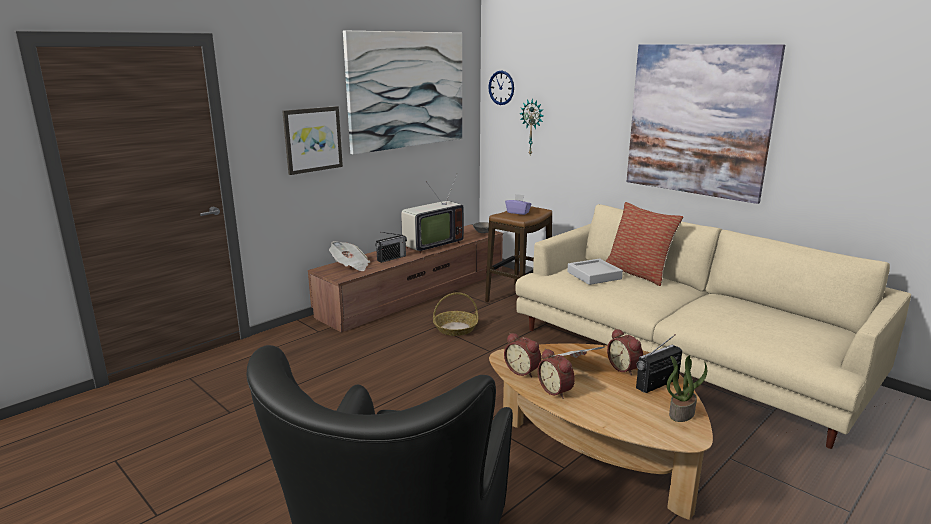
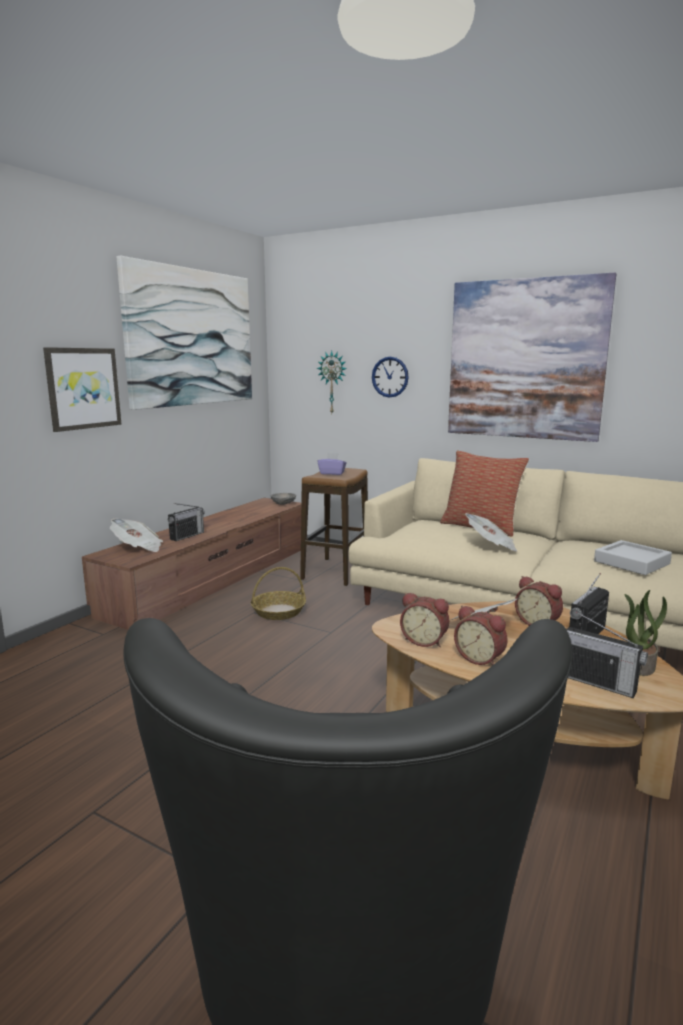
camera: 15 degrees left, 5 degrees down
(430, 245) = (228, 519): television -> none
(501, 87) = (293, 342): wall clock -> wall clock (390, 377)
(594, 275) = (437, 532): grey tray -> grey tray (631, 562)
(632, 294) = (491, 546): none -> newspaper
(634, 421) = (598, 683): none -> radio

